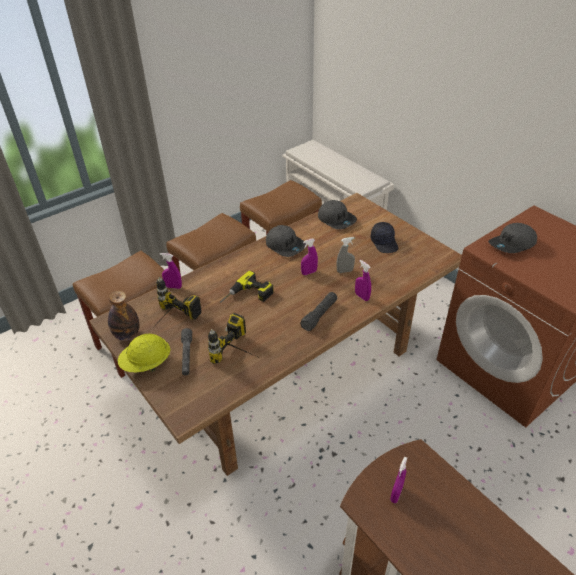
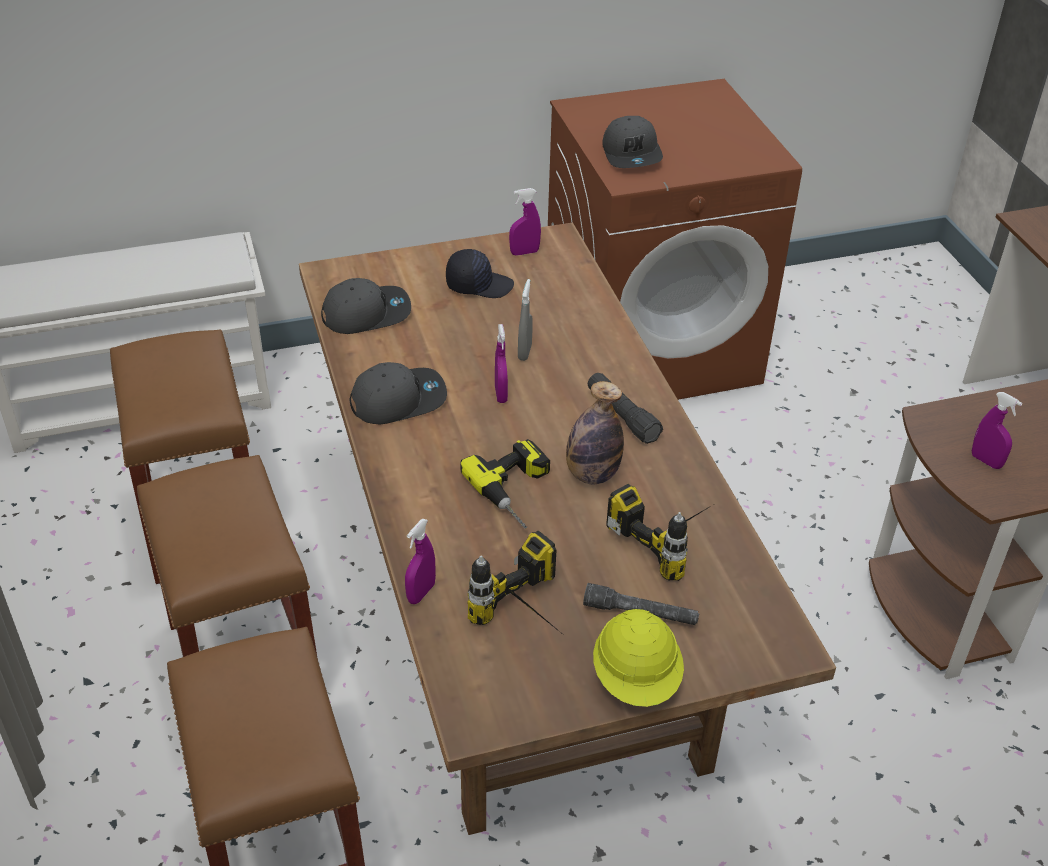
camera: 70 degrees left, 0 degrees up
(127, 335) = (535, 697): bottle -> bottle (592, 474)
(362, 297) = (603, 355): purple spray bottle -> purple spray bottle (524, 252)

